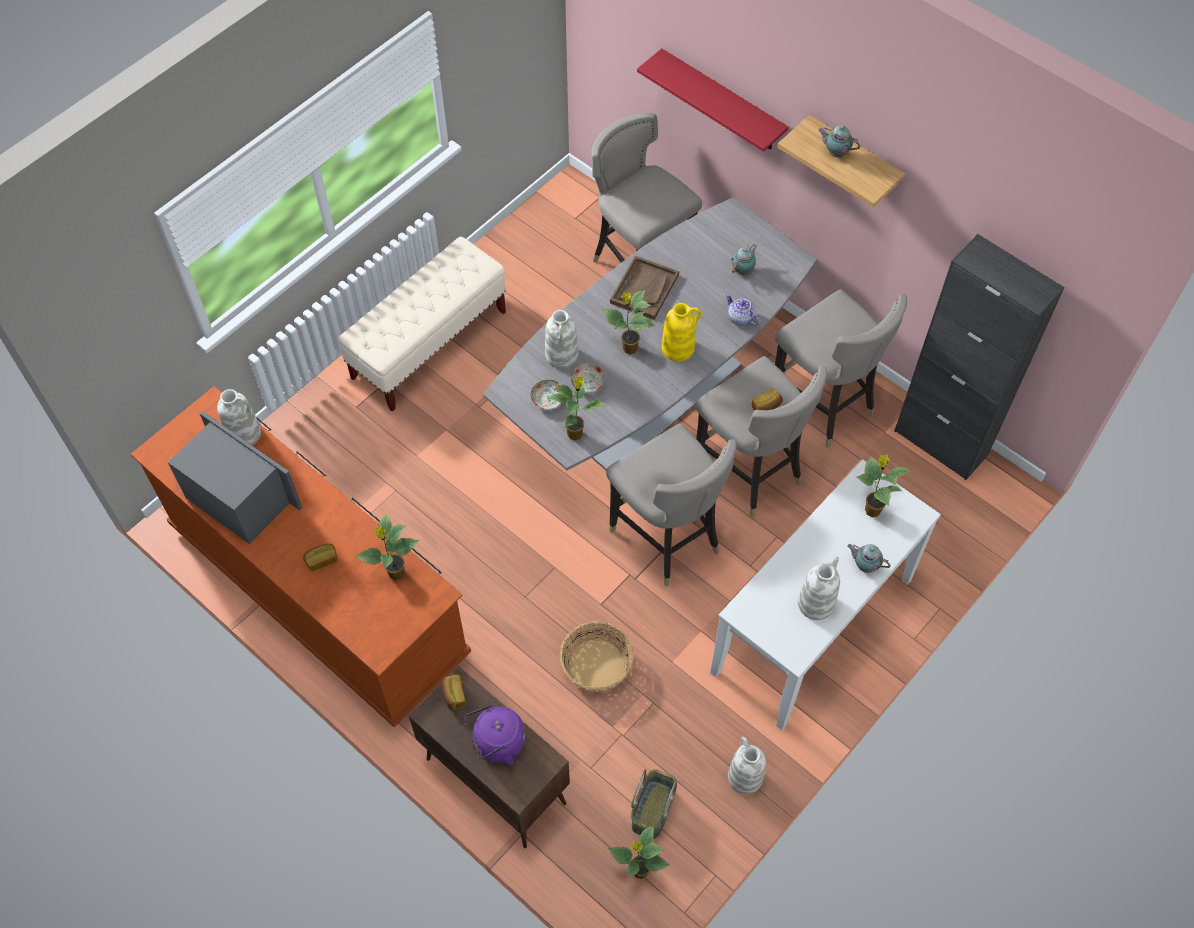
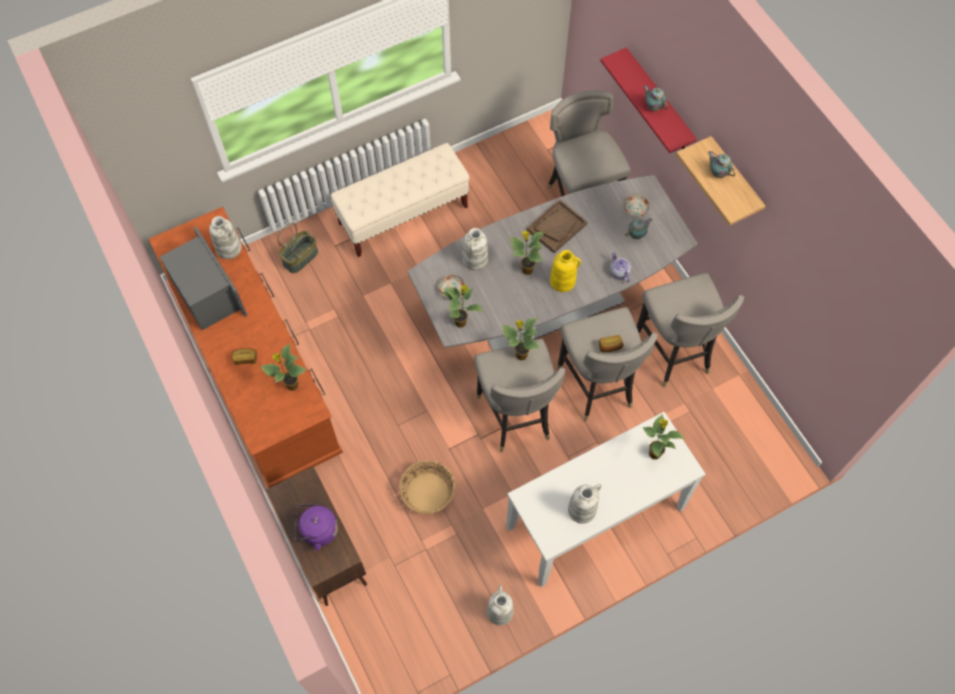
camera: 20 degrees right, 5 degrees up
(454, 695) = (301, 486): bread -> none
(587, 382) = (485, 286): plate -> plate (635, 209)
(639, 871) = (397, 651): potted plant -> potted plant (520, 355)
(652, 809) = (425, 610): basket -> basket (300, 257)
(864, 565) = (630, 493): teapot -> teapot (653, 106)
(940, 443) = (752, 411): black cabinet -> none

